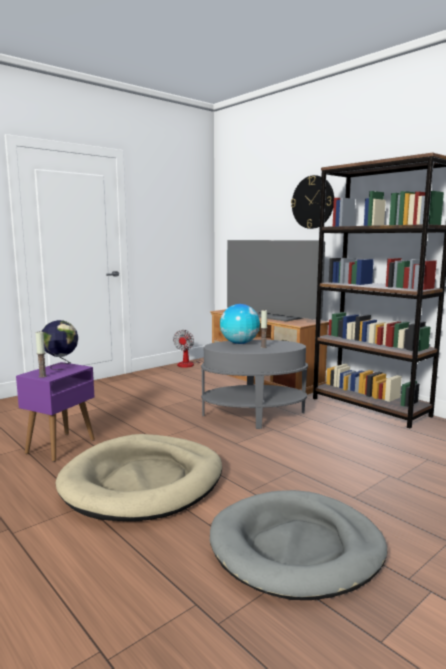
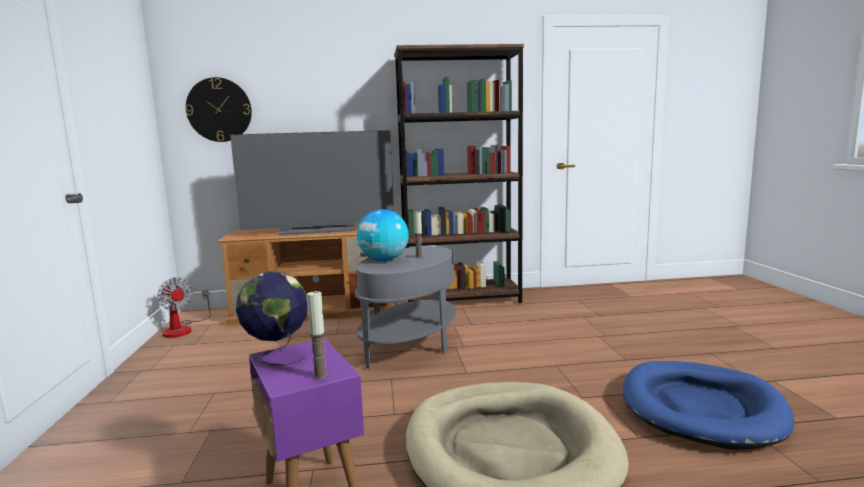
camera: 55 degrees left, 0 degrees up
(296, 548) = (701, 408): grey dog bed -> blue dog bed
(312, 202) = (345, 86): wall clock -> wall clock (219, 110)

